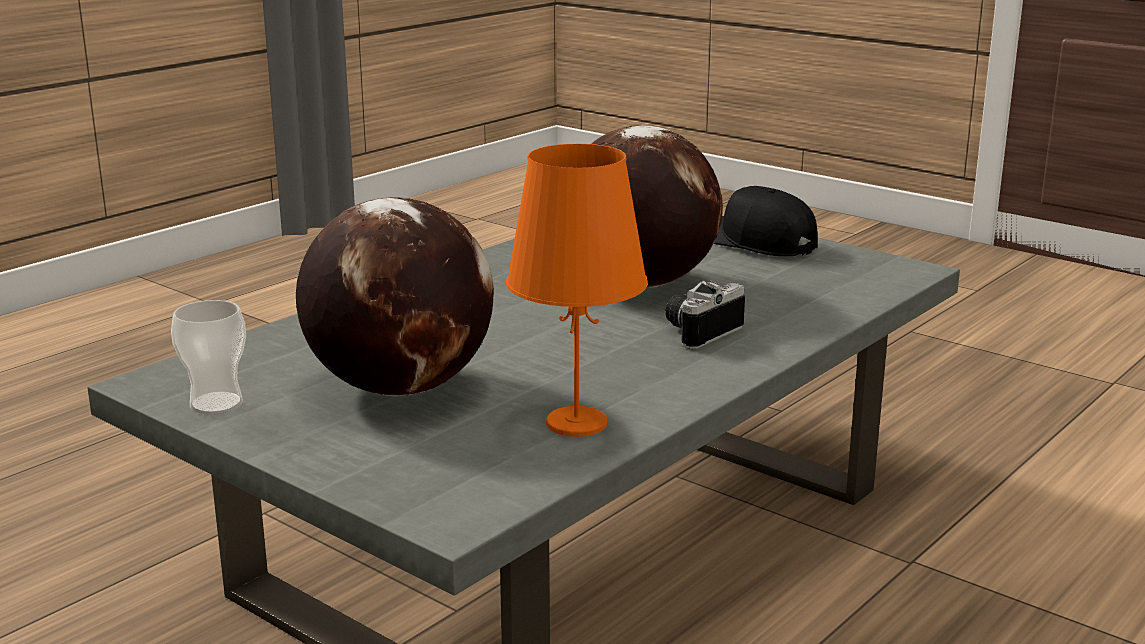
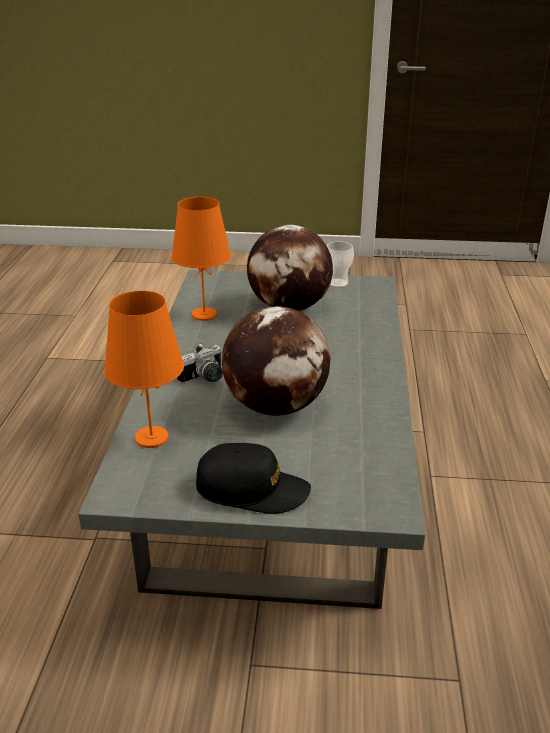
camera: 145 degrees right, 10 degrees up
(698, 331) = (205, 378): camera -> camera turned 45 degrees clockwise
(836, 296) = (151, 438): none -> orange table lamp

